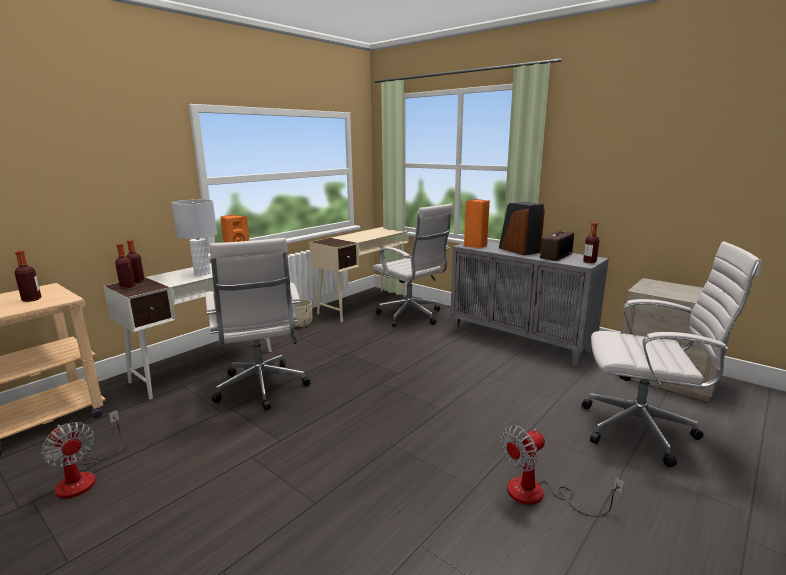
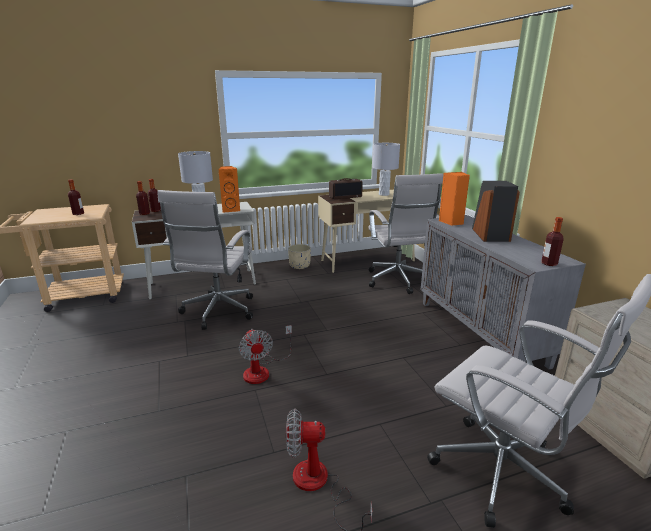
camera: 30 degrees right, 5 degrees up
(84, 476) = (70, 339): fan -> fan (262, 370)
(372, 233) = (383, 194): none -> grey table lamp
(555, 256) = (520, 249): radio -> radio (345, 196)

